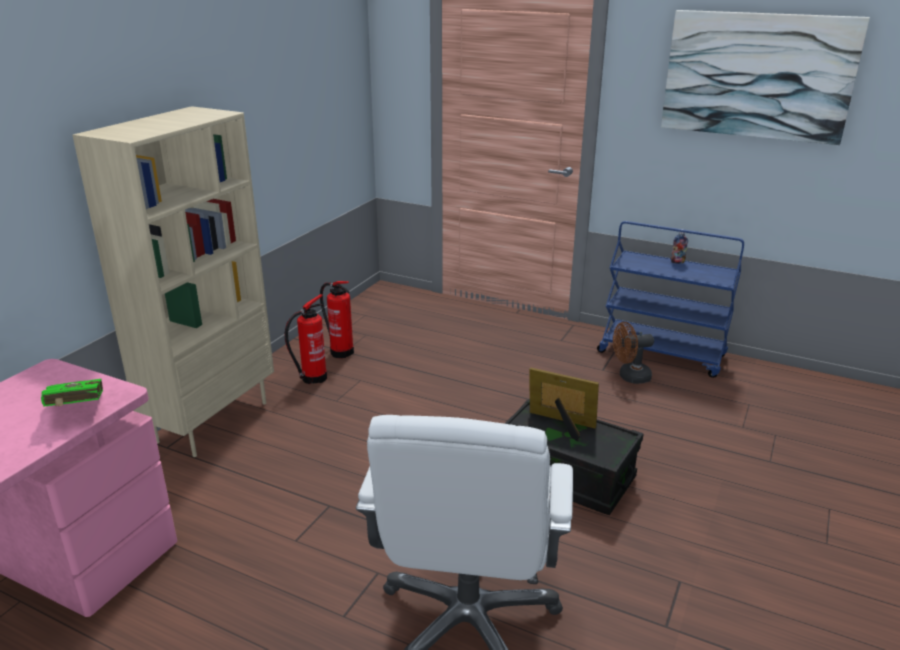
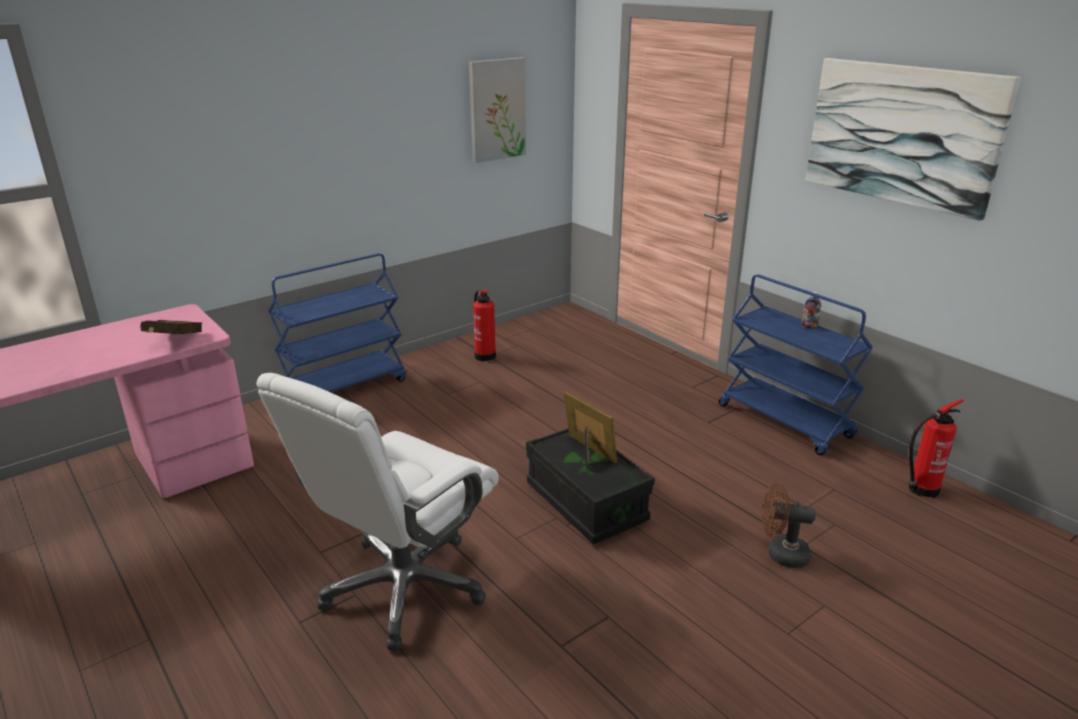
camera: 25 degrees right, 0 degrees up
(76, 411) = (173, 341): green book -> red book
(212, 421) = (344, 387): beige bookcase -> blue cart
(312, 84) = (497, 109): none -> picture
(312, 378) = (444, 372): fire extinguisher -> fire extinguisher (920, 489)
(629, 377) = (729, 434): brown fan -> brown fan (780, 554)

